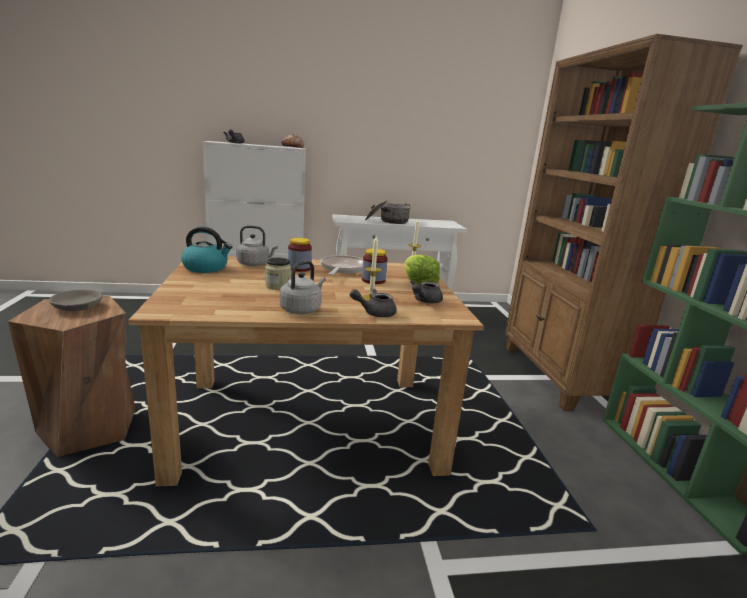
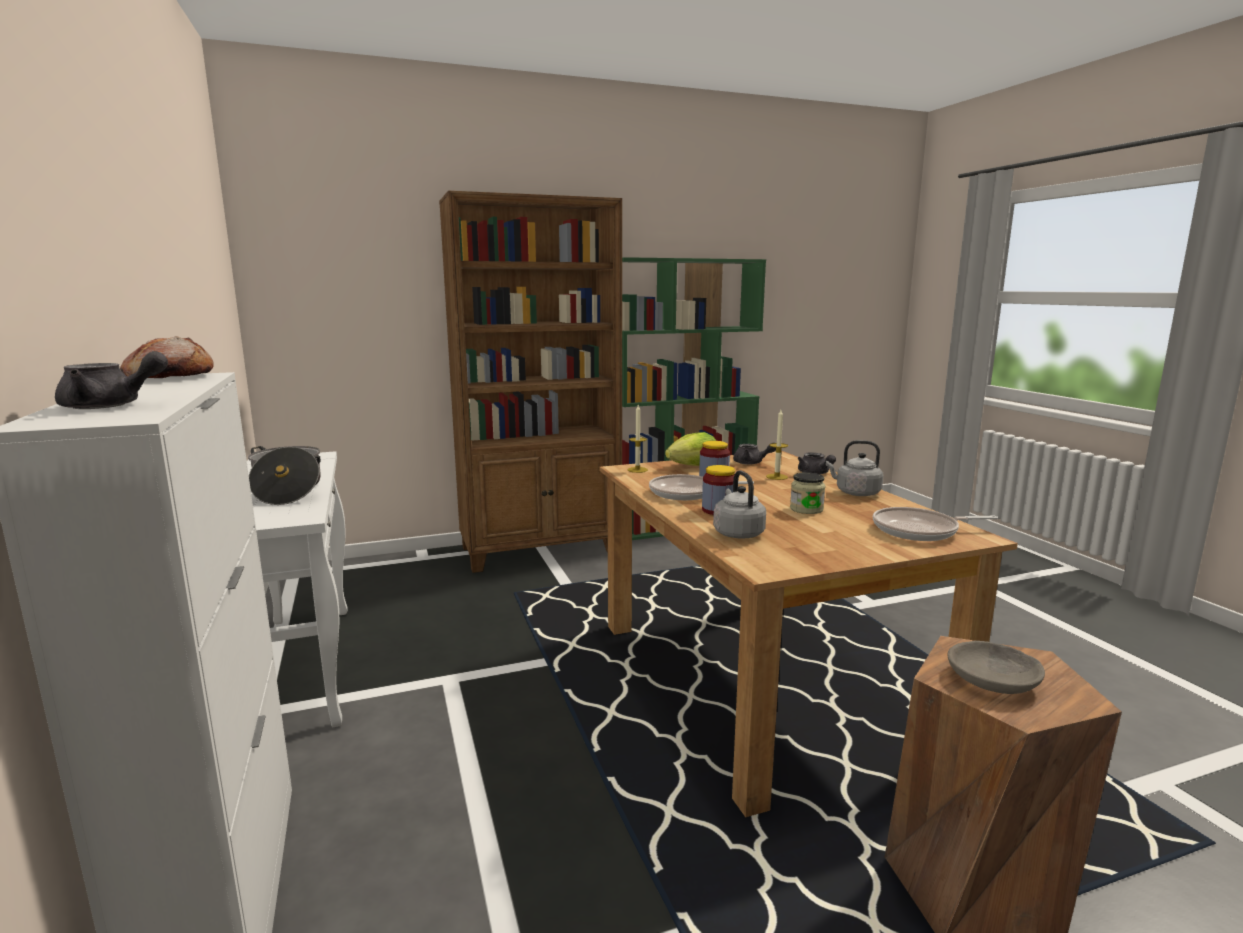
camera: 100 degrees left, 5 degrees down
(195, 300) = (920, 531): none -> frying pan
(206, 268) = (804, 553): kettle -> none

